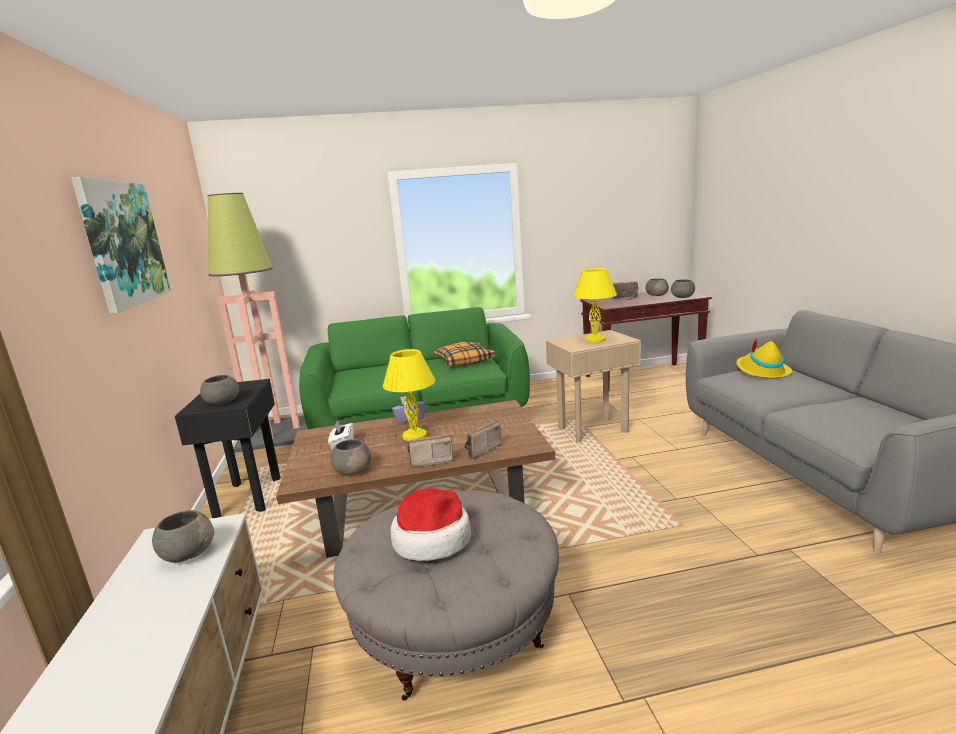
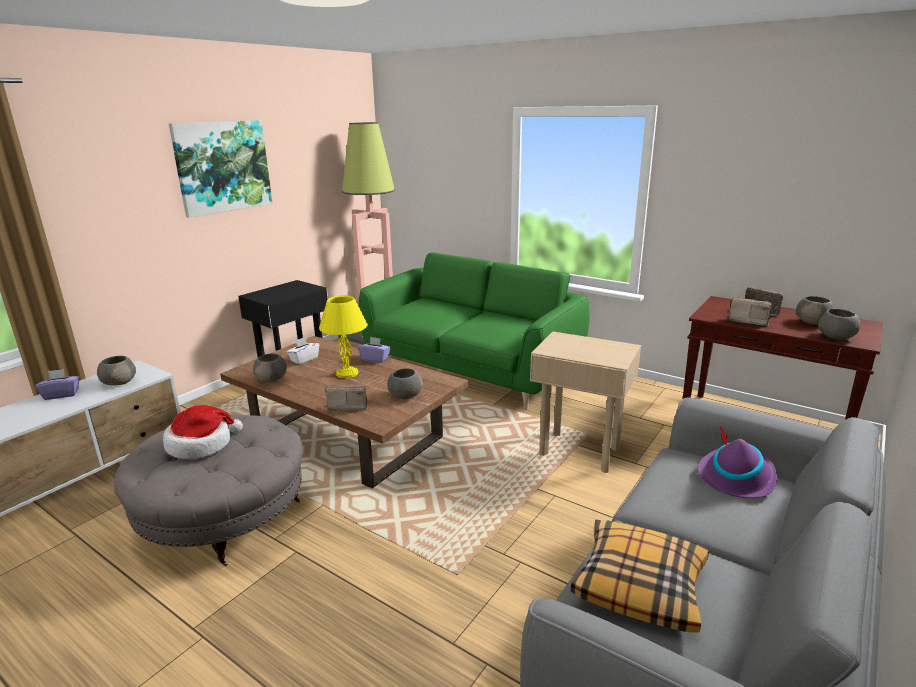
camera: 45 degrees right, 5 degrees up
(122, 610) = (62, 394): none -> purple tissue box
(222, 402) = (270, 296): grey bowl -> grey bowl (404, 396)
(430, 461) = (311, 396): radio -> radio (747, 321)
(464, 361) = (510, 325): pillow -> pillow (640, 584)
(595, 340) = (588, 350): yellow table lamp -> none
(761, 371) = (736, 477): yellow hat -> purple hat

